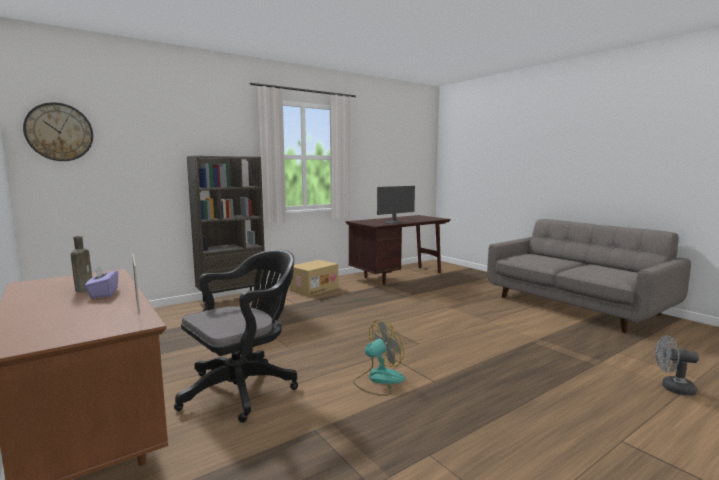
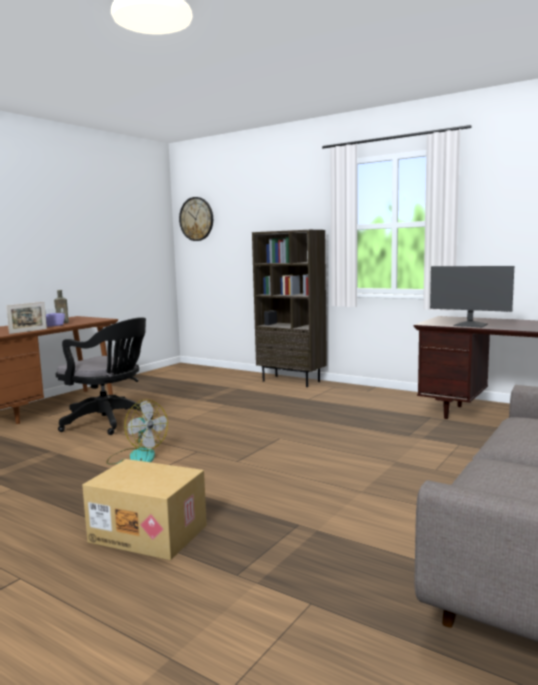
camera: 70 degrees right, 0 degrees up
(314, 289) = (368, 396): cardboard box -> cardboard box (150, 533)
(672, 388) = (173, 644): grey fan -> none

